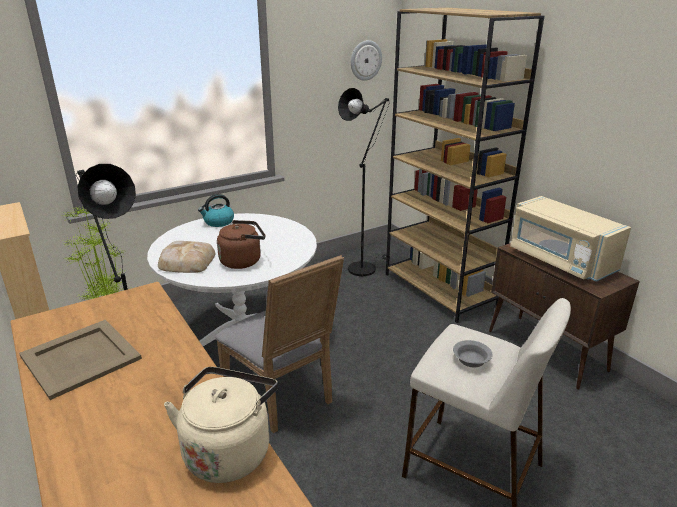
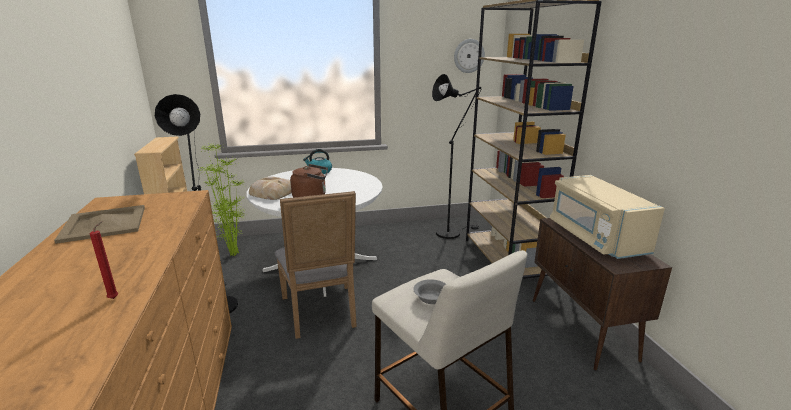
camera: 20 degrees right, 5 degrees down
(229, 450) = (115, 298): beige kettle -> red candle

